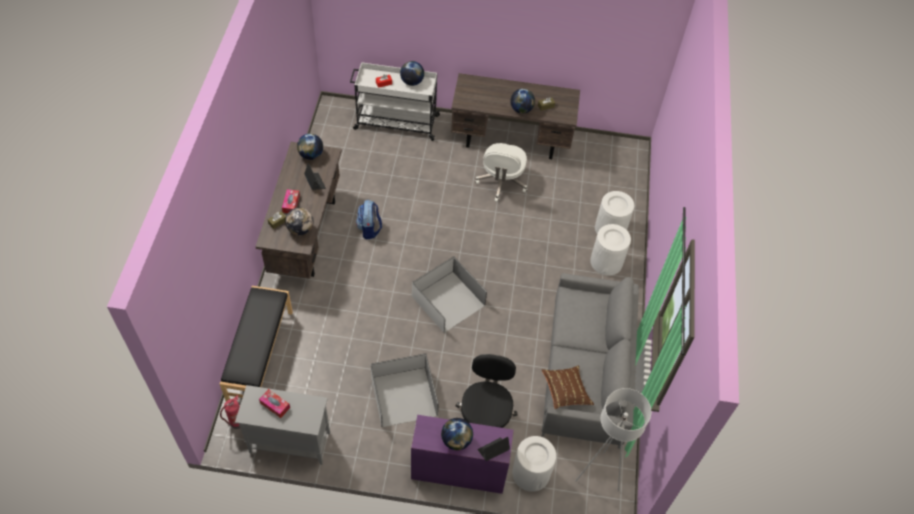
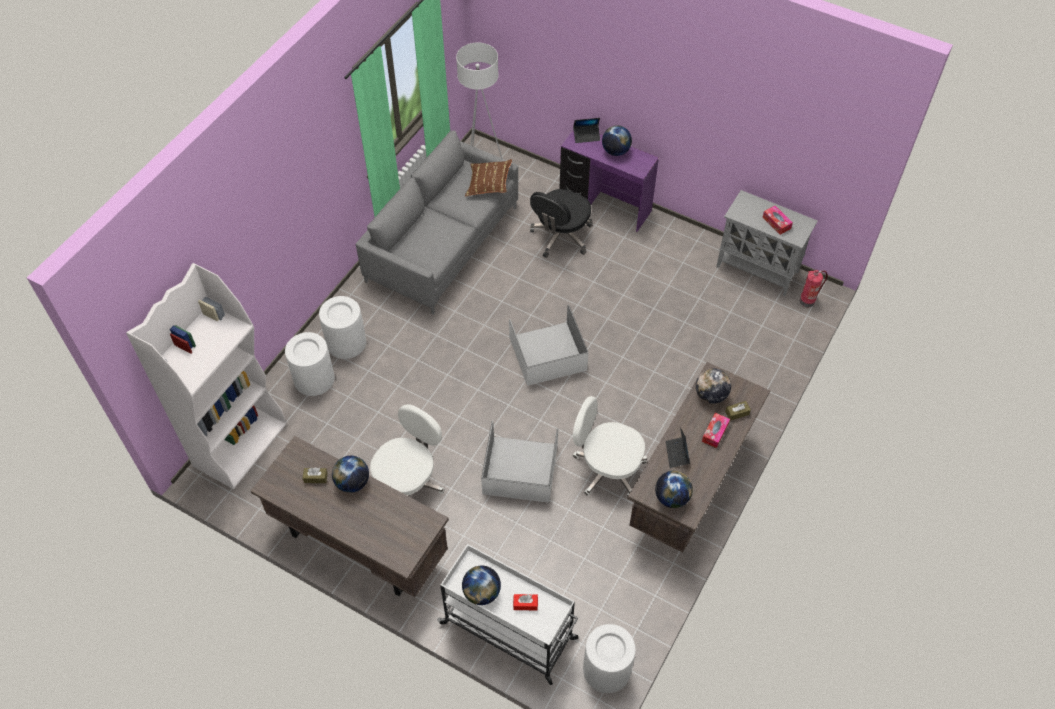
camera: 155 degrees left, 0 degrees up
(260, 356) = (774, 357): black bench -> none
(369, 229) = (607, 468): backpack -> white office chair
(403, 396) = (634, 276): white storage box -> white storage box (521, 469)
(531, 473) = (541, 185): white trash can -> white trash can (607, 669)
(627, 173) = (240, 444): none -> white bookcase

